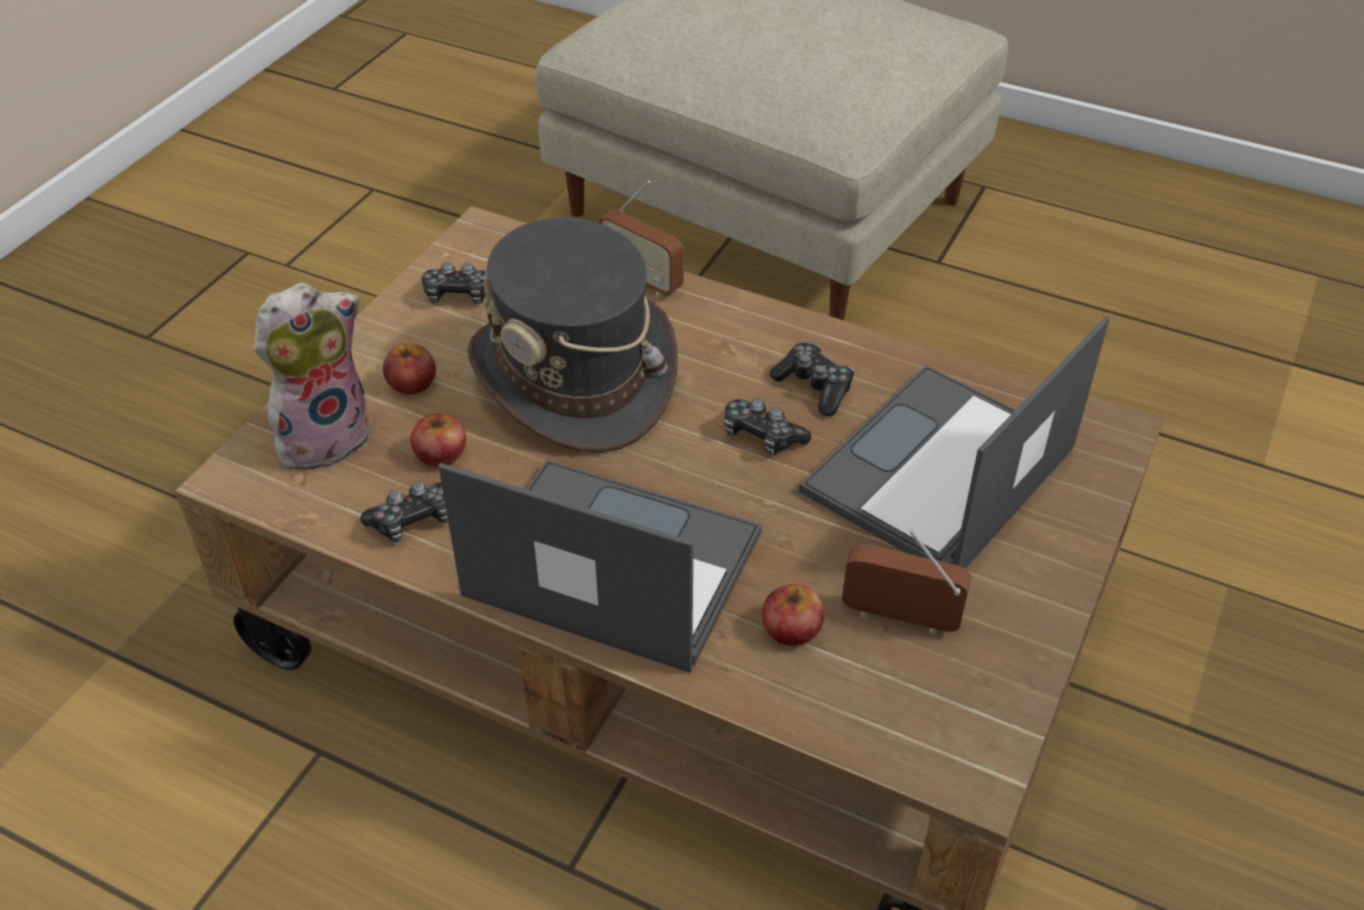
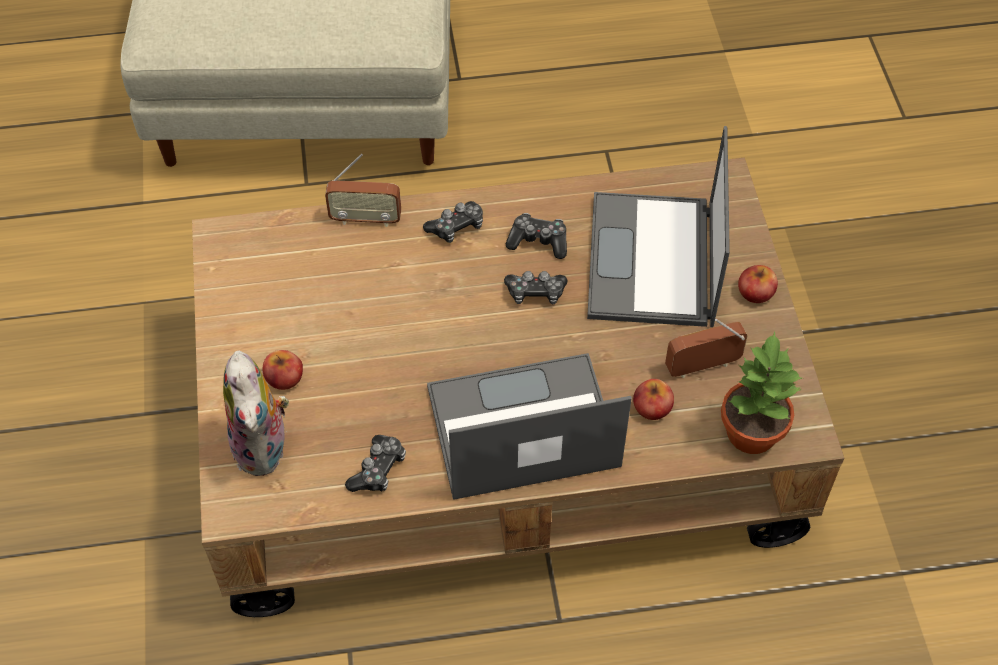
camera: 35 degrees left, 10 degrees up
(325, 436) = (265, 447): plush toy -> plush toy turned 150 degrees clockwise
(440, 453) = (352, 416): apple -> apple (755, 292)
(459, 295) = (253, 295): game controller -> game controller (456, 227)
(575, 376) = (386, 314): grey hat -> none
(898, 728) = (750, 431): none -> potted plant

